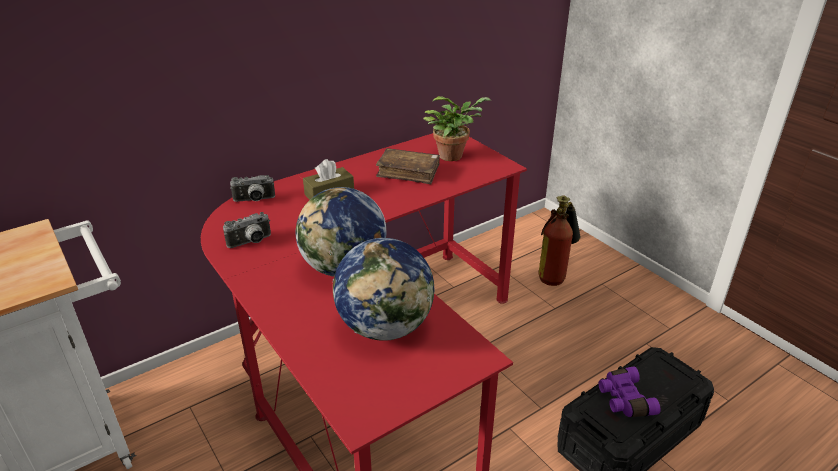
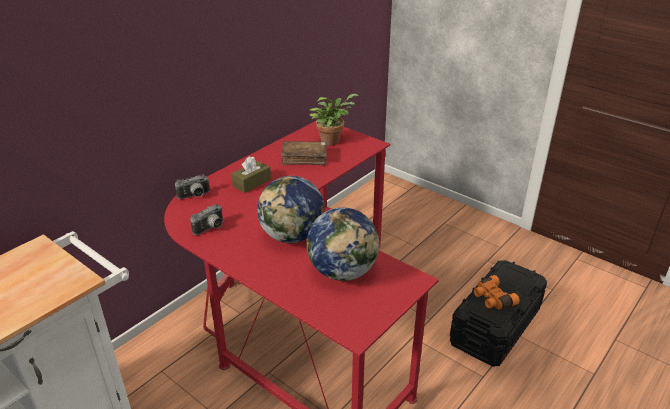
camera: 15 degrees left, 0 degrees up
(556, 274) = (409, 221): fire extinguisher -> none
(623, 399) = (492, 299): purple binoculars -> orange binoculars

